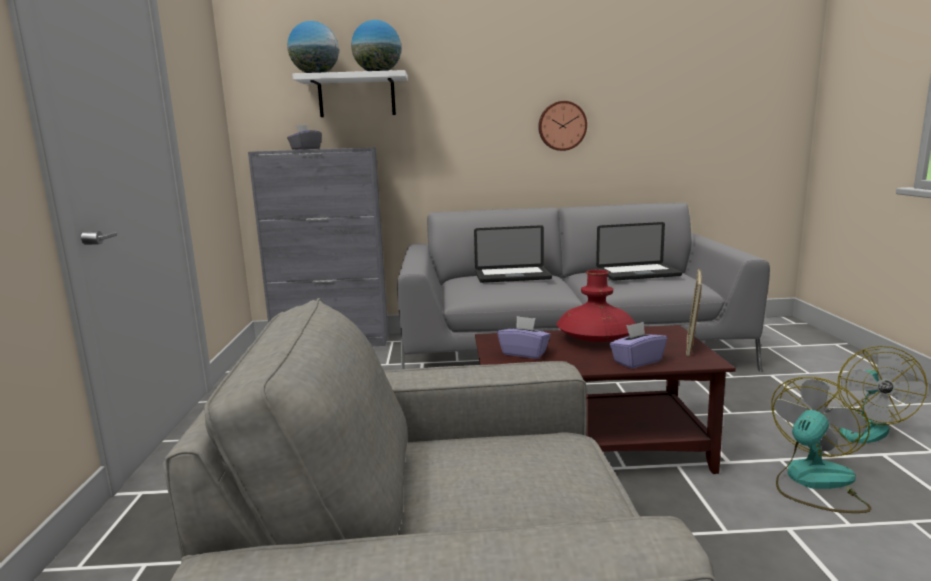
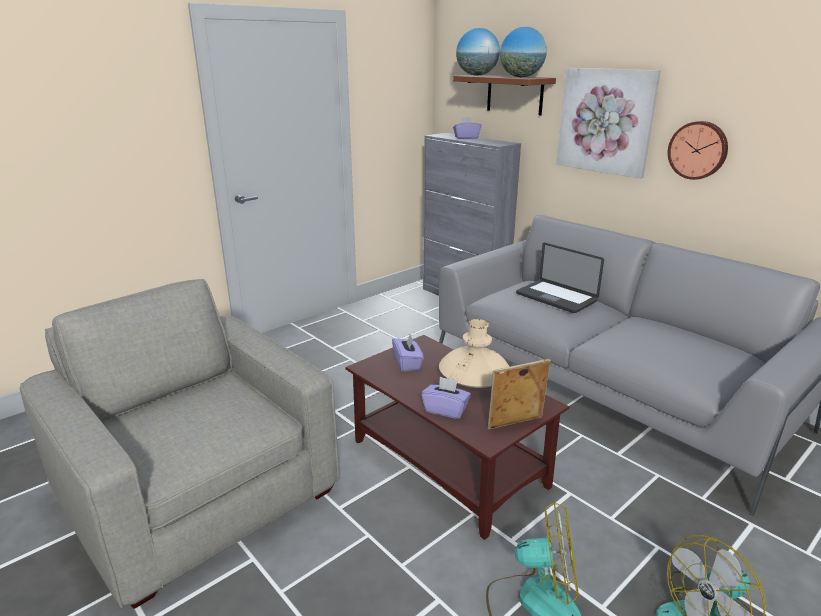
camera: 50 degrees right, 10 degrees up
(305, 149) = (466, 138): grey tissue box -> purple tissue box
(356, 96) = (514, 94): white shelf -> brown shelf
(471, 112) = (606, 121): none -> picture
(596, 339) = (474, 380): red vase -> beige vase
(638, 273) = (667, 342): laptop -> none

